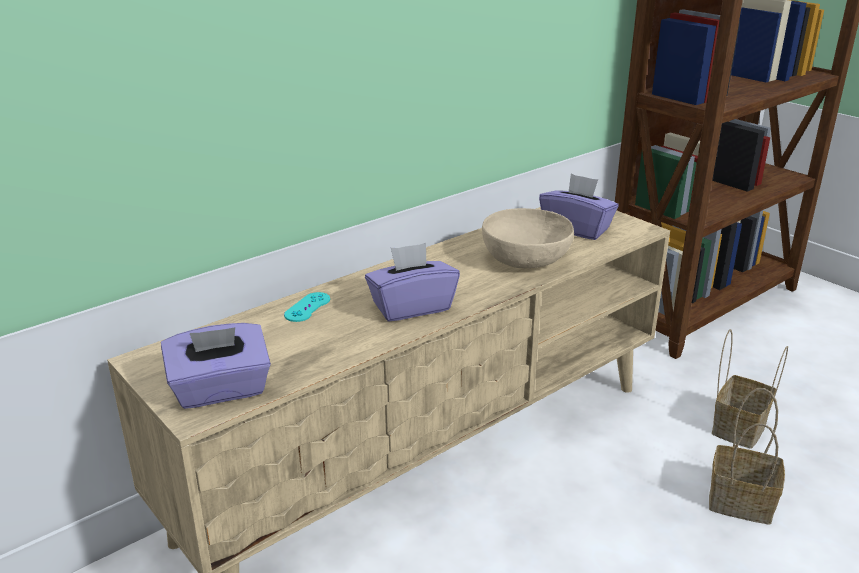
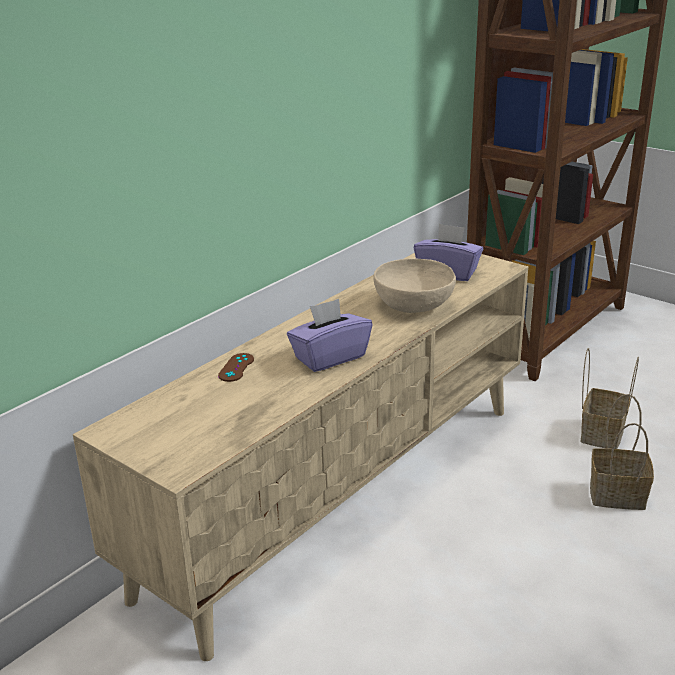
camera: 10 degrees left, 0 degrees up
(221, 390) = (192, 448): purple tissue box -> none
(307, 307) = (236, 367): turquoise game controller -> brown game controller

